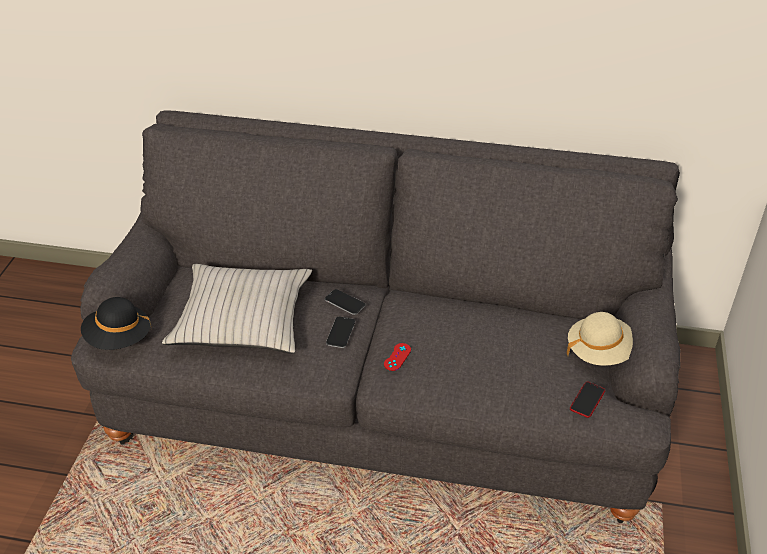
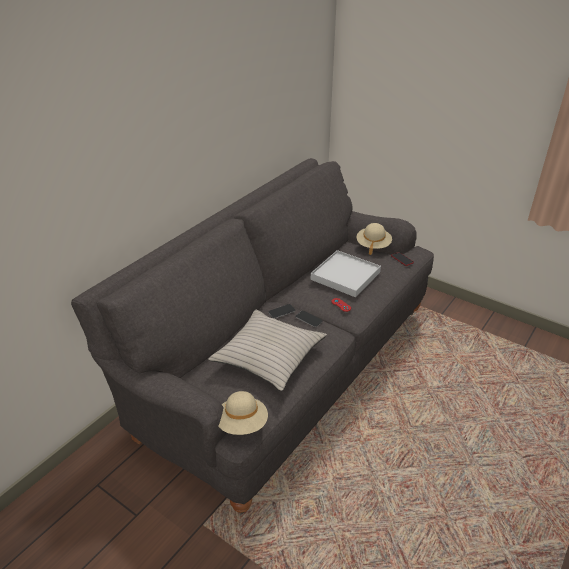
camera: 65 degrees left, 5 degrees down
(118, 339) = (242, 424): black hat -> beige hat
(474, 340) = (345, 276): none -> white tray

